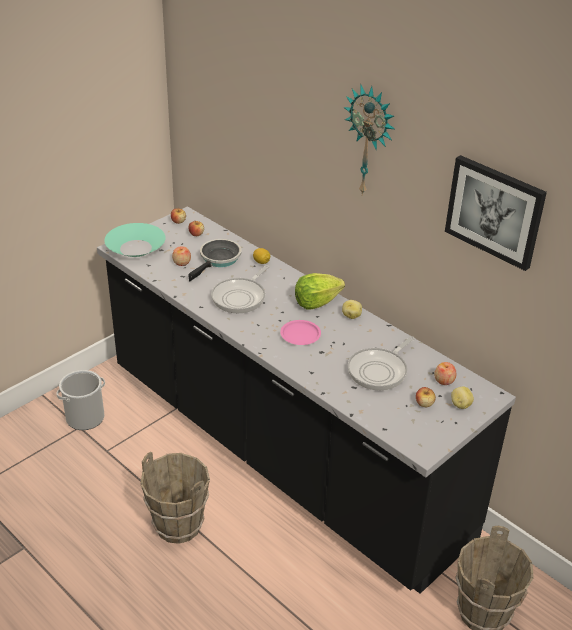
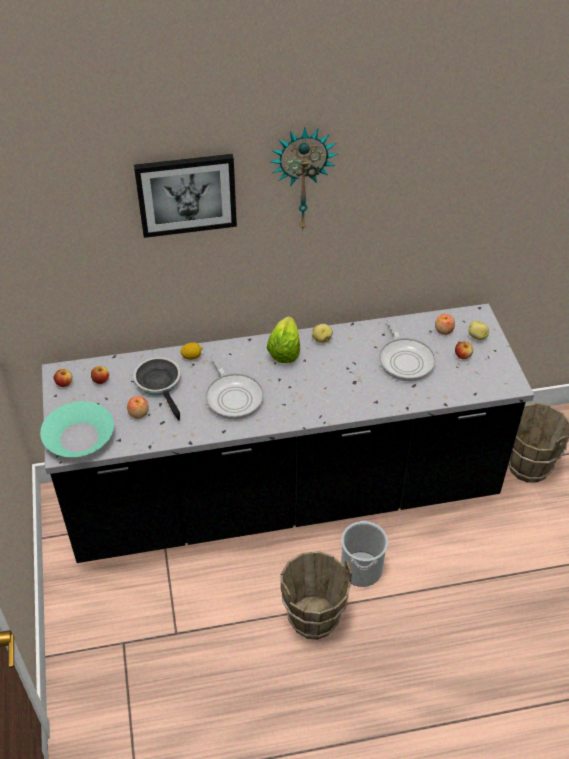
camera: 55 degrees left, 10 degrees up
(85, 418) = (114, 631): bucket -> bucket (361, 569)
(300, 335) = (321, 384): pink plate -> none
(495, 211) = (451, 173): picture -> picture (186, 194)

